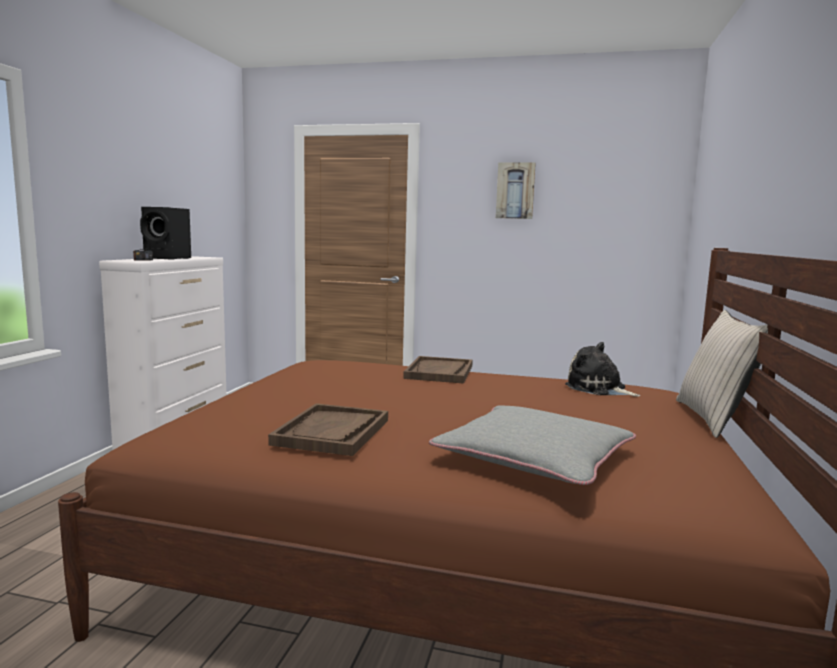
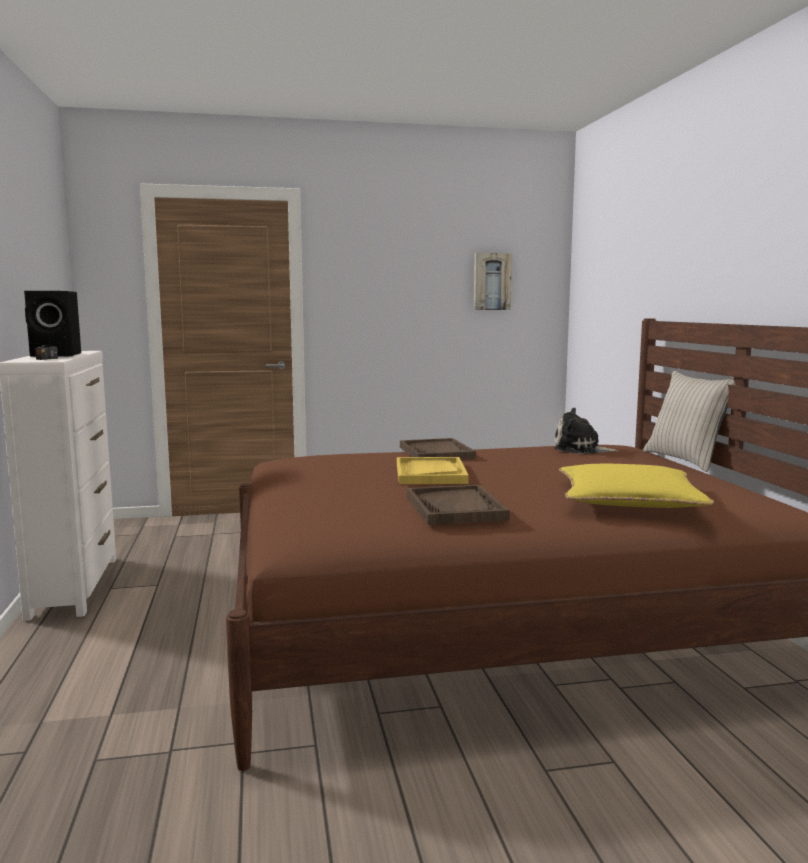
camera: 25 degrees left, 0 degrees up
(387, 392) = (430, 473): none -> yellow tray
(515, 191) = (408, 264): picture -> picture (491, 281)
(534, 457) = (628, 500): grey pillow -> yellow pillow

